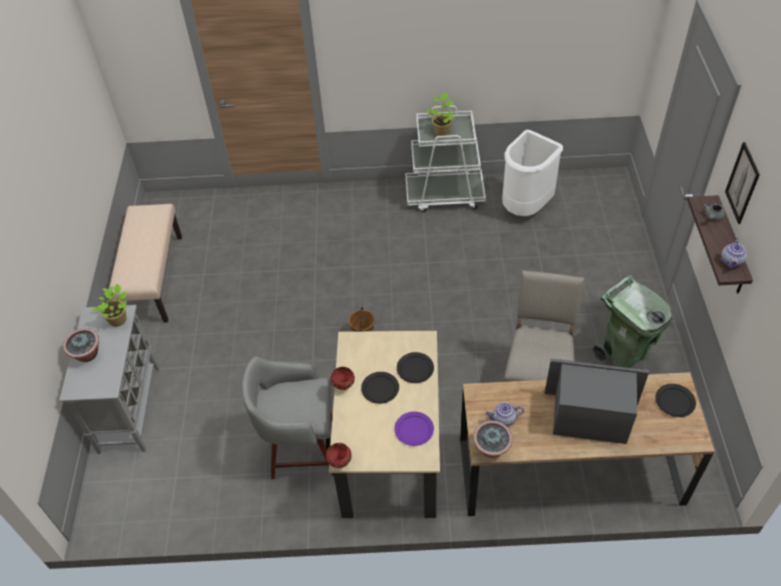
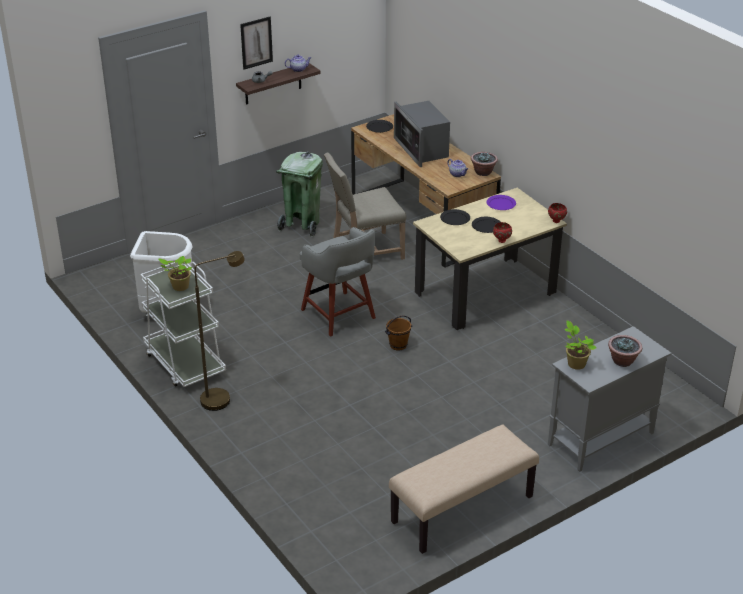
camera: 125 degrees left, 15 degrees down
(301, 448) = (529, 332): grey stool -> grey stool (339, 315)
(385, 202) = (223, 398): none -> brown floor lamp

